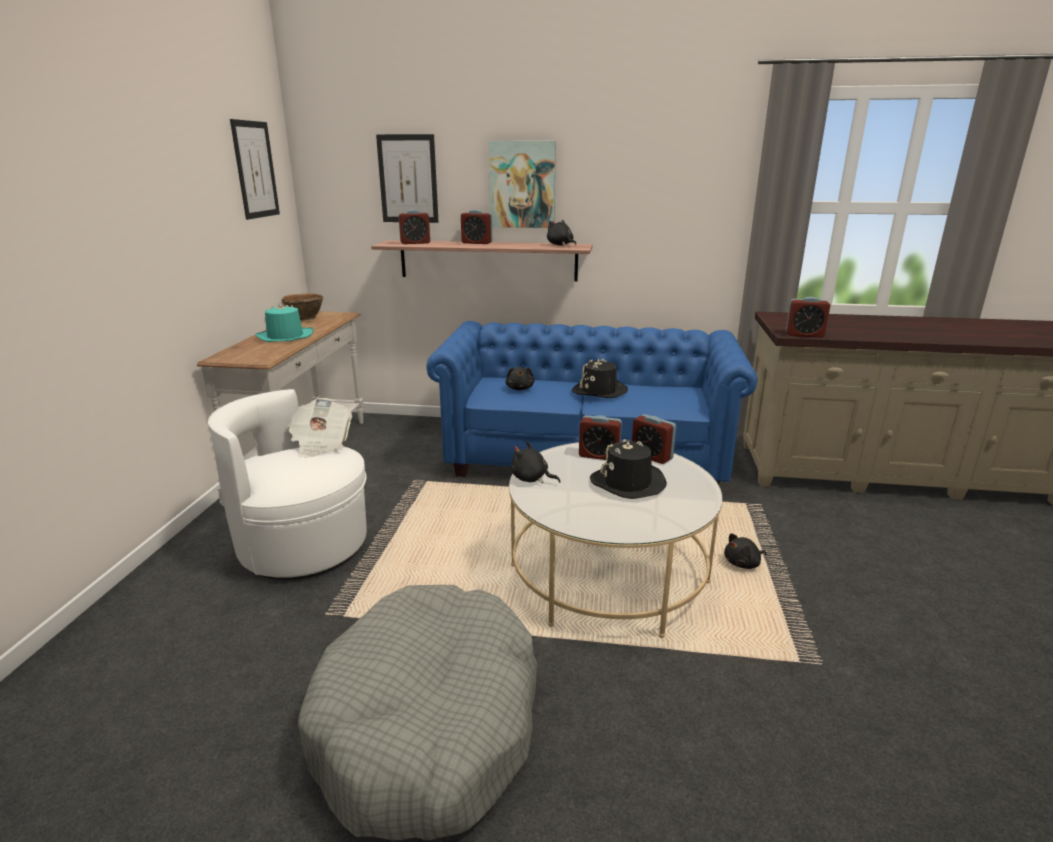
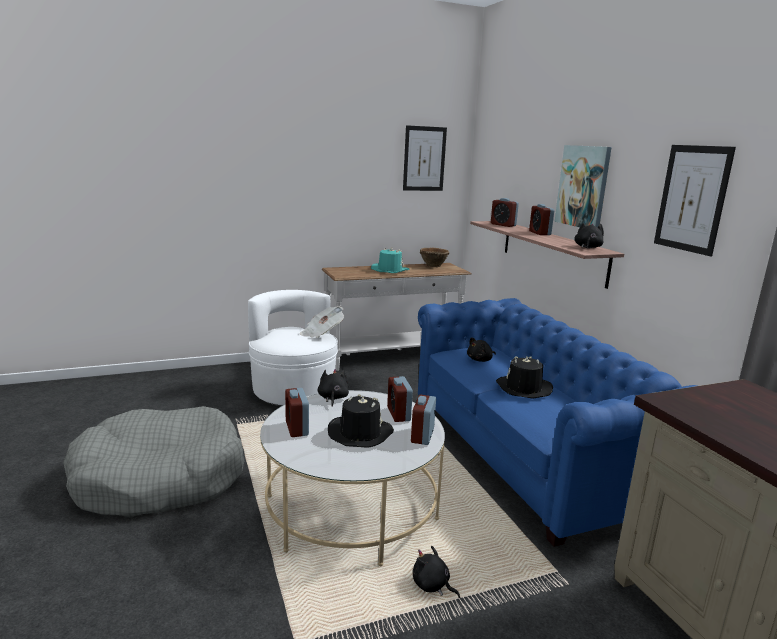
camera: 60 degrees right, 5 degrees down
(408, 179) = (519, 174): picture -> picture (692, 199)
(804, 335) = (680, 409): alarm clock -> alarm clock (297, 428)

